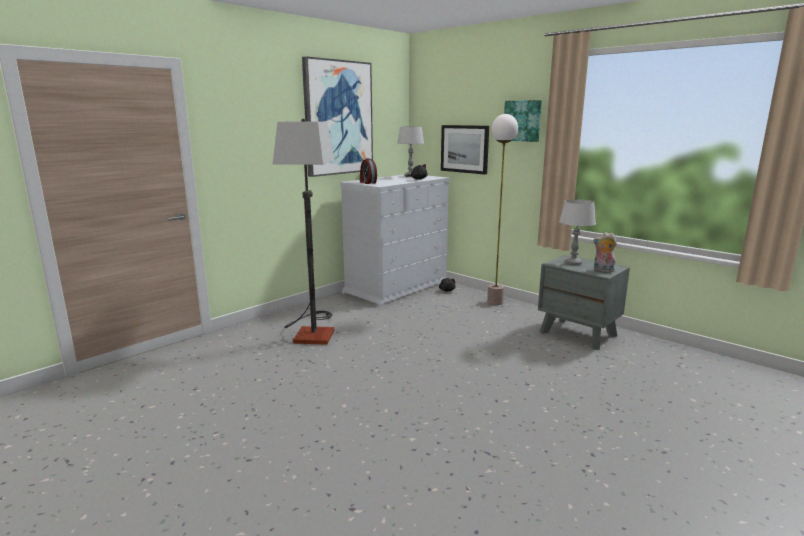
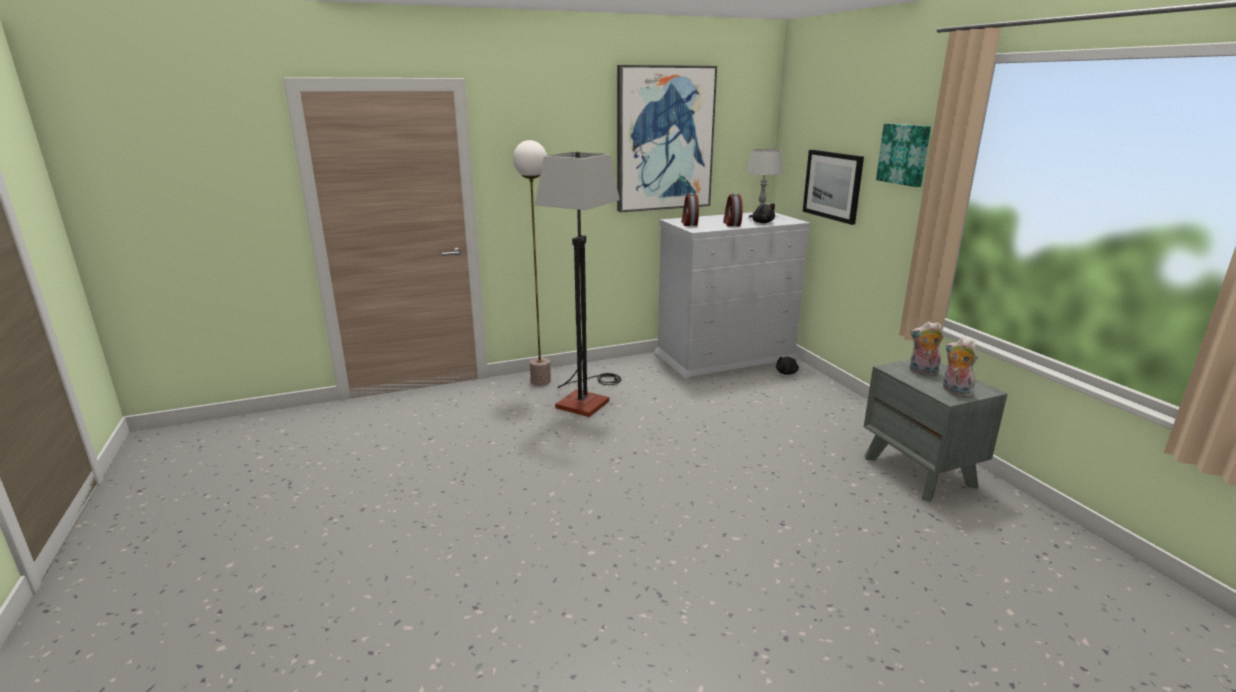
camera: 25 degrees right, 5 degrees up
(398, 181) = (731, 224): none -> alarm clock
(495, 302) = (838, 401): floor lamp -> floor lamp (541, 381)
(573, 263) = (922, 372): grey table lamp -> plush toy

